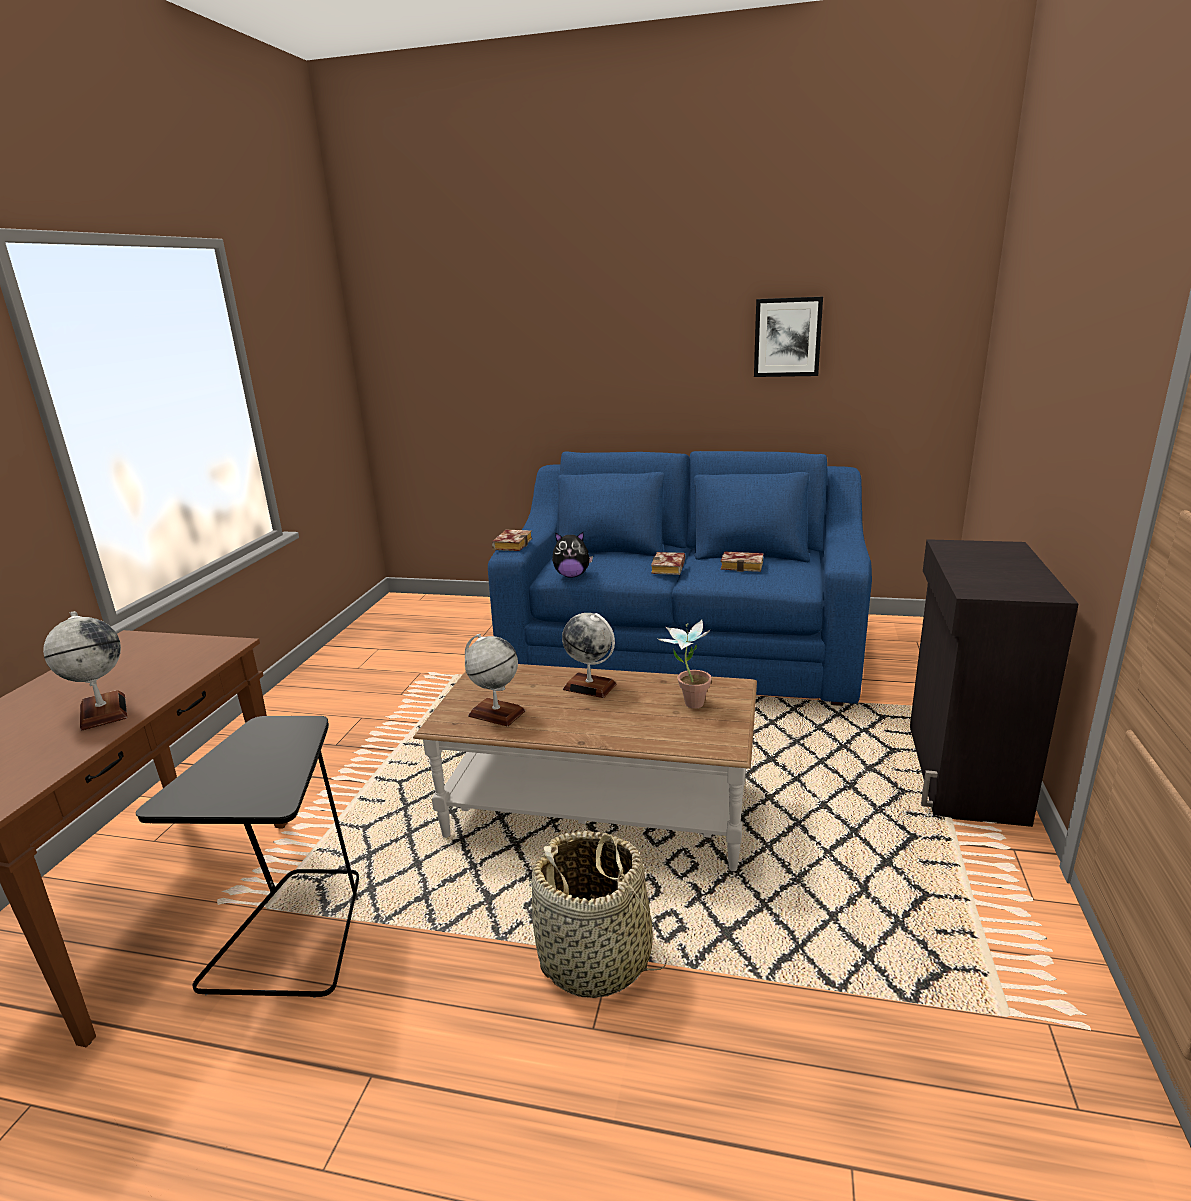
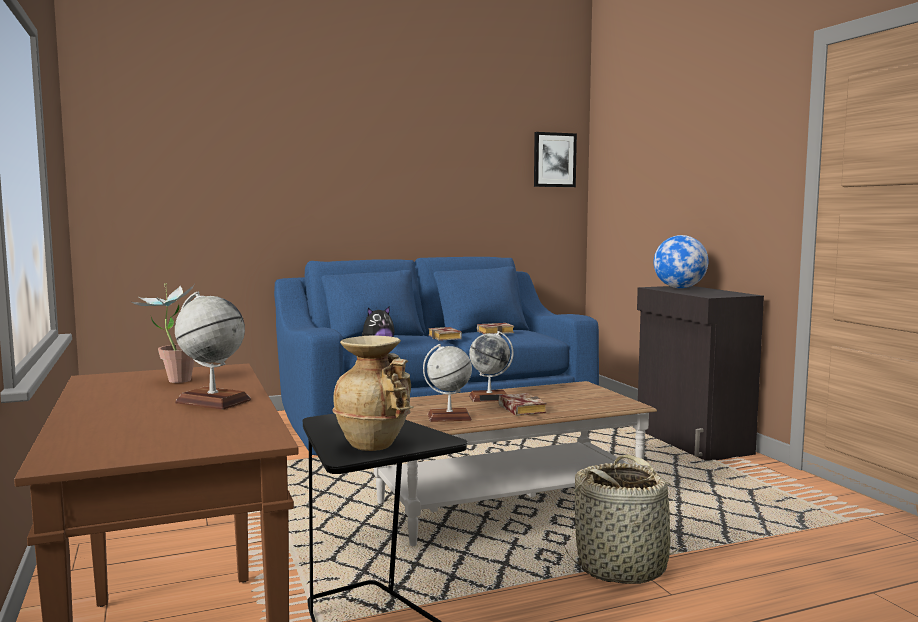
camera: 35 degrees left, 15 degrees down
(221, 787) = (375, 444): none -> beige vase
(512, 544) = (314, 327): book -> book (519, 409)
(687, 702) = (568, 393): potted plant -> potted plant (171, 380)
(787, 337) = (468, 177): picture -> picture (554, 160)
(985, 552) = (679, 288): none -> globe

